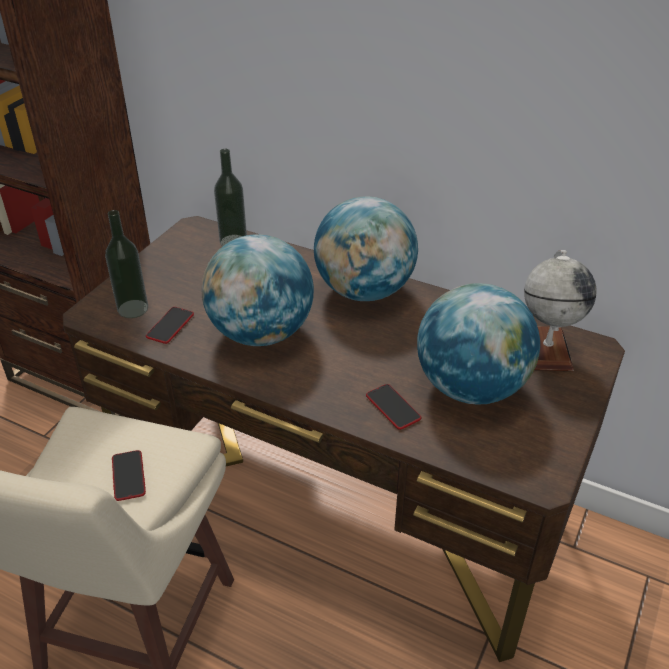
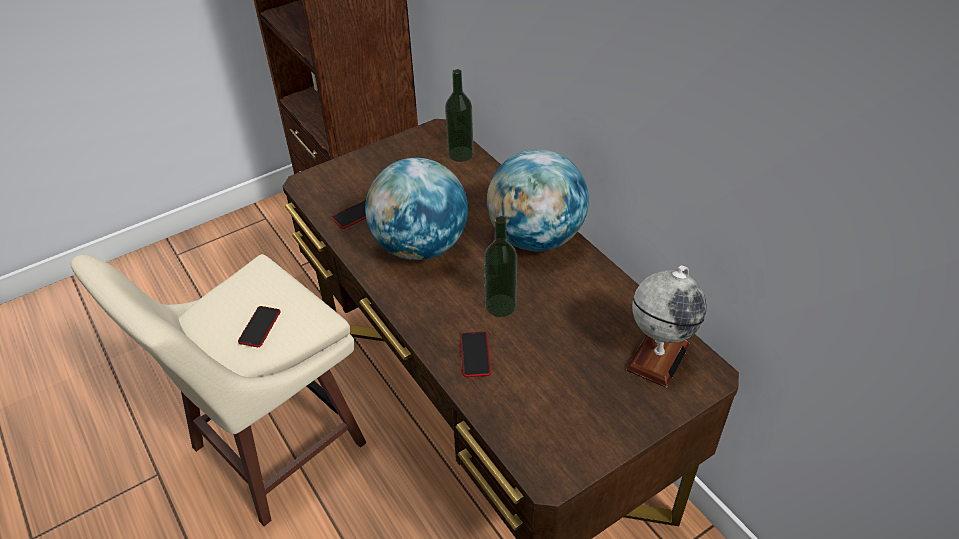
camera: 30 degrees right, 5 degrees up
(133, 309) = (340, 189): bottle -> bottle (500, 305)
(471, 387) = (557, 364): globe -> none

